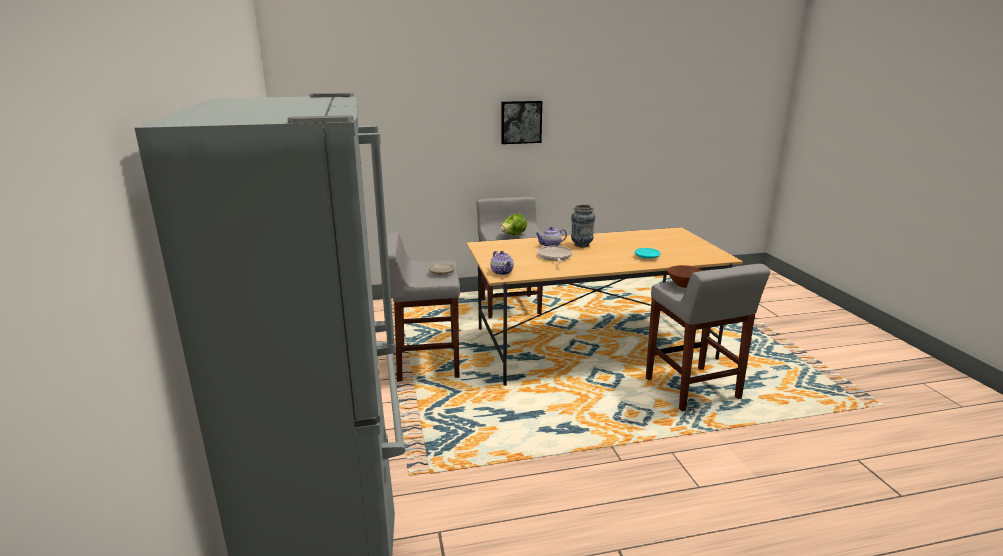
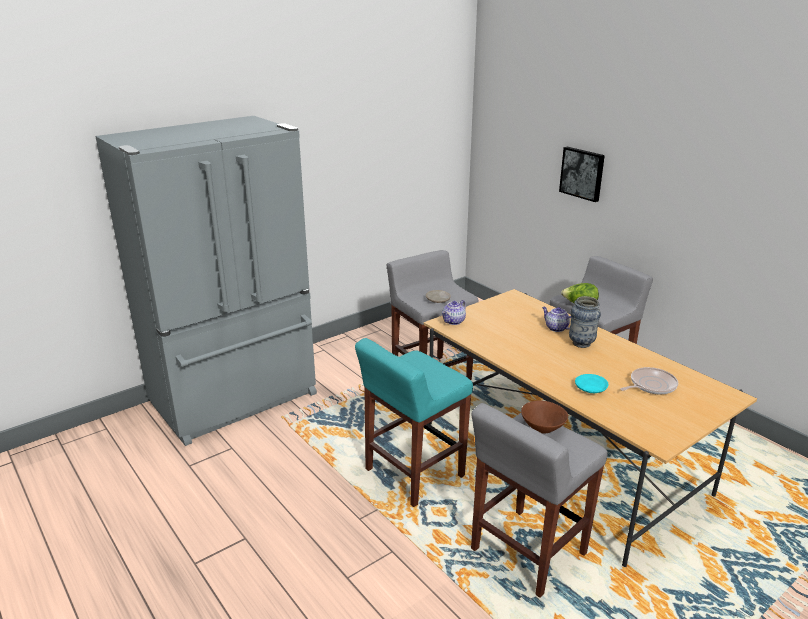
camera: 65 degrees right, 5 degrees up
(521, 122) = (676, 183): picture -> picture (582, 173)
(554, 257) = (524, 336): frying pan -> frying pan (650, 385)
(571, 413) = (413, 473): none -> turquoise stool

